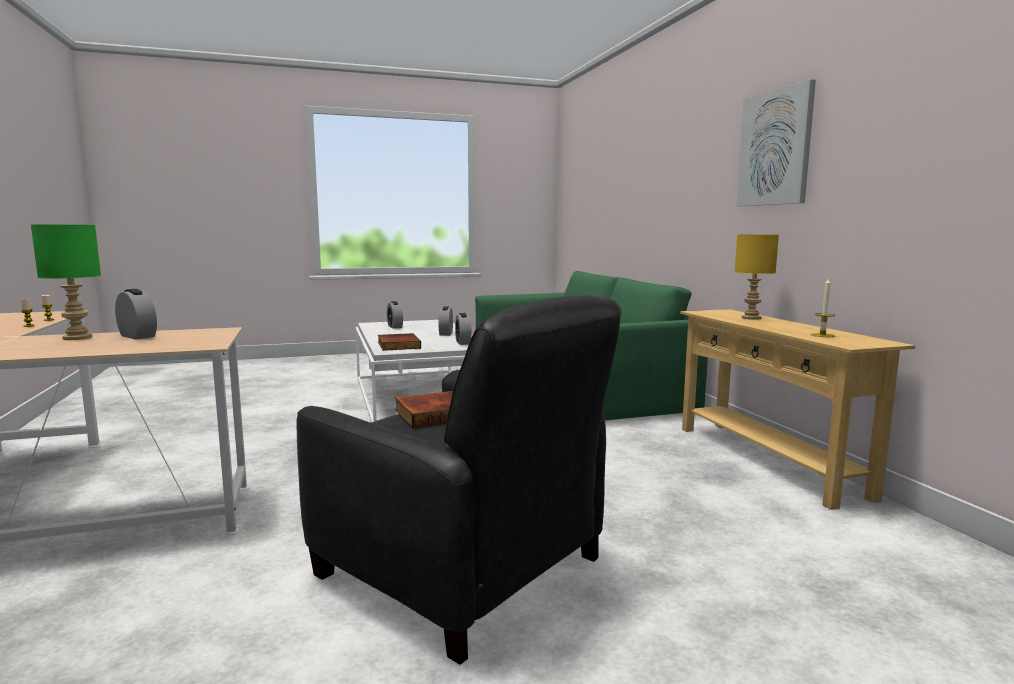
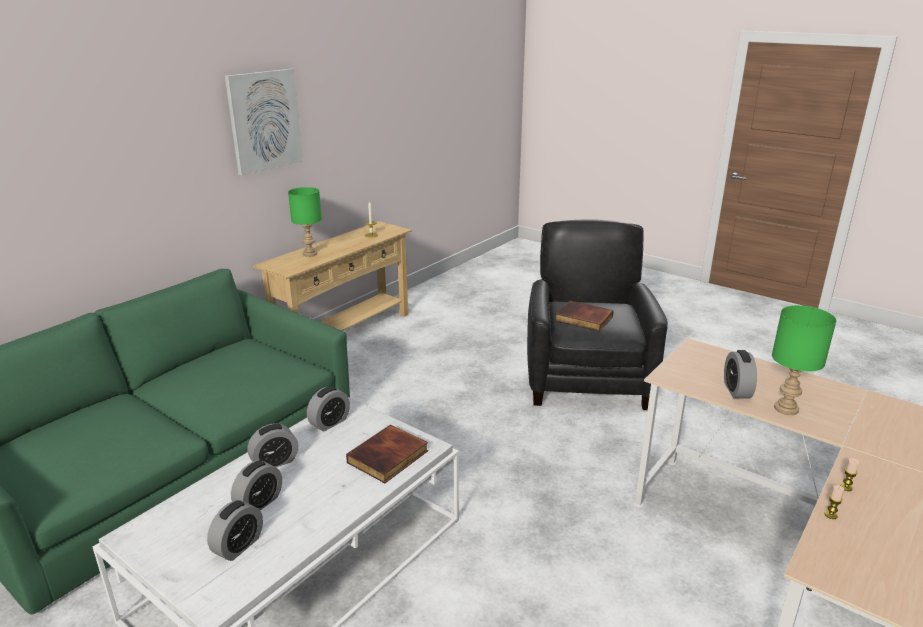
camera: 125 degrees left, 15 degrees up
(417, 330) = (259, 503): none -> alarm clock
(752, 318) = (309, 254): yellow table lamp -> green table lamp

